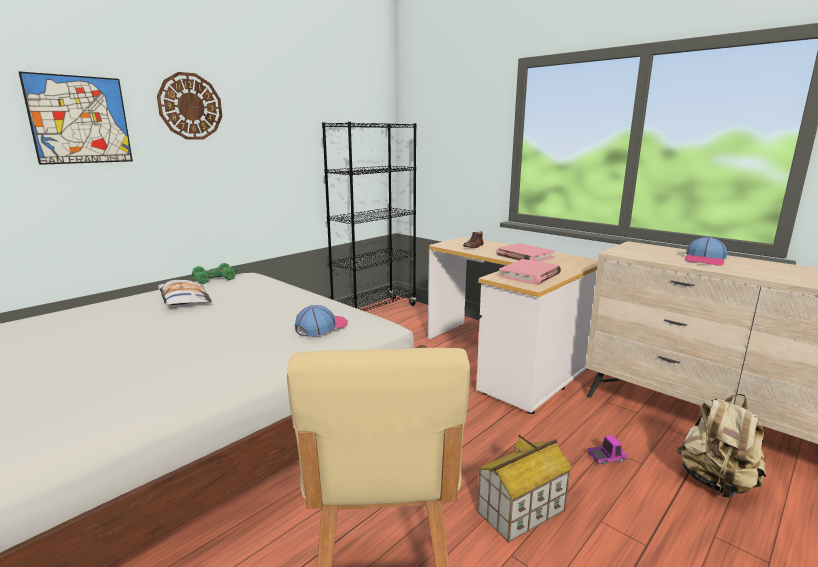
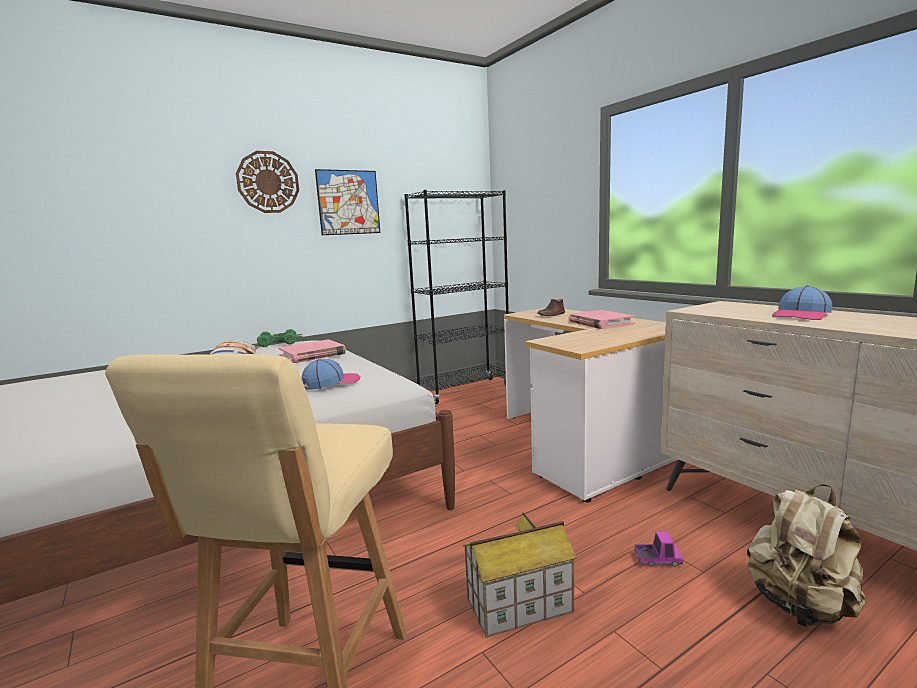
camera: 15 degrees right, 5 degrees down
(80, 120) = (165, 197): picture -> picture (348, 202)
(530, 275) = (587, 339): pink book -> pink book (312, 355)

